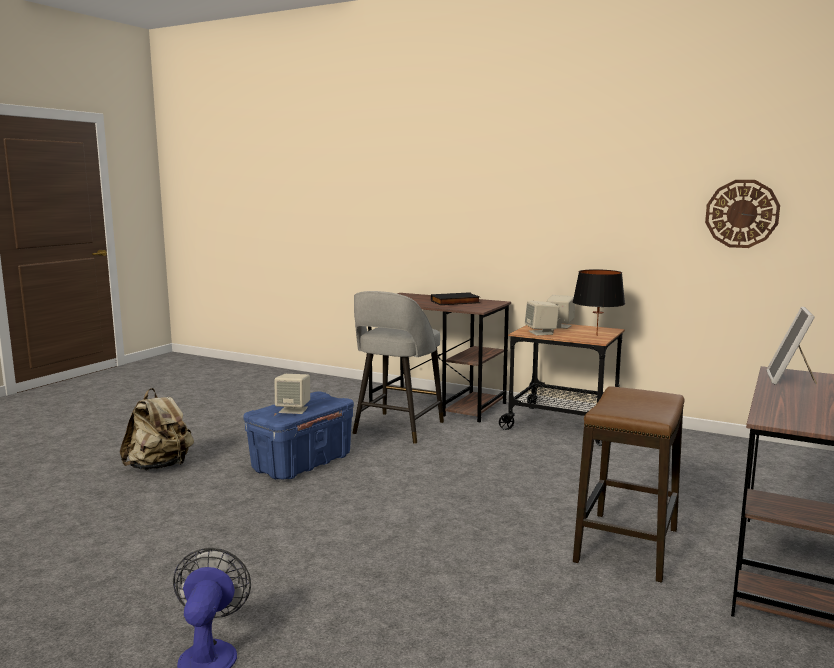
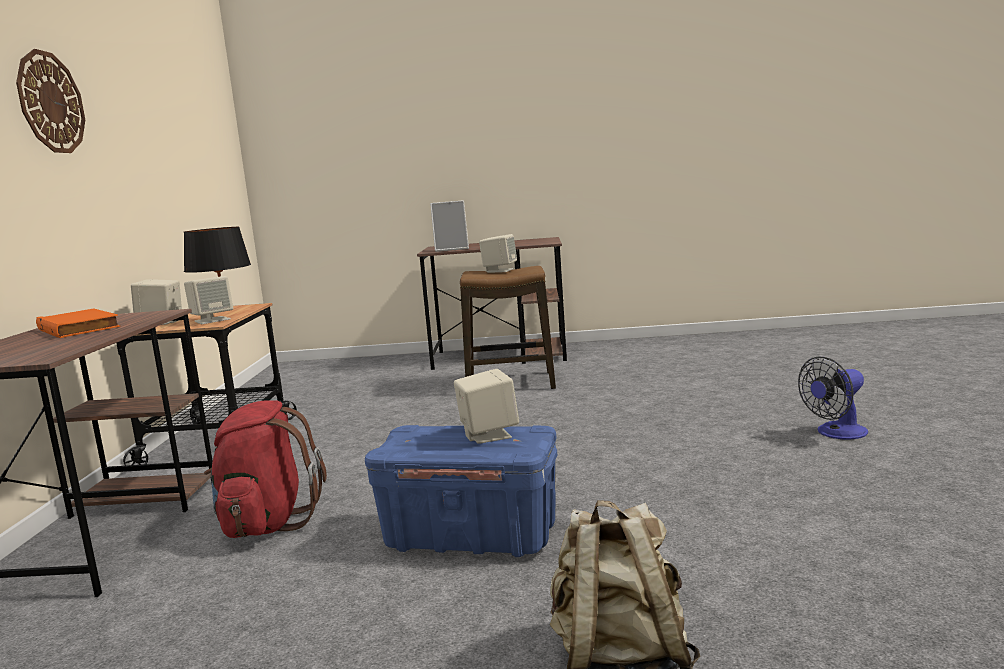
camera: 115 degrees left, 0 degrees up
(397, 429) = (267, 523): grey stool -> red backpack
(455, 302) = (81, 328): black book -> orange book
(651, 405) = (499, 270): none -> beige speaker
(742, 214) = (196, 164): wall clock -> wall clock (50, 102)

